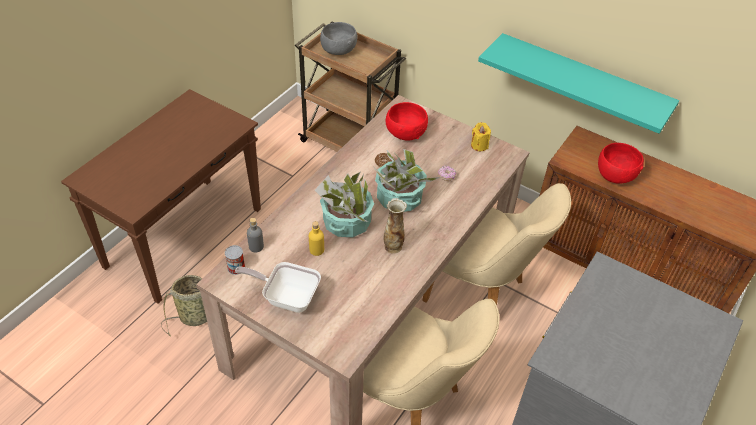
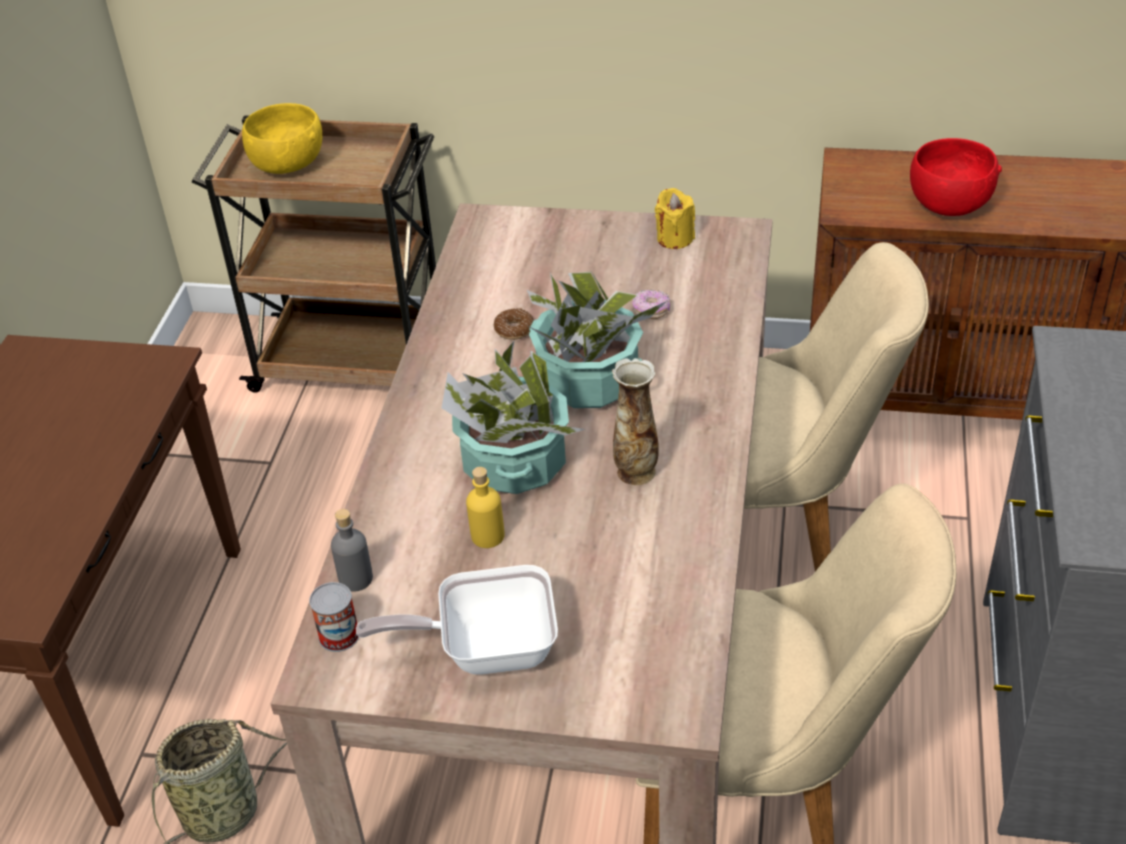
camera: 20 degrees left, 5 degrees down
(338, 50) = (287, 164): grey bowl -> yellow bowl
(405, 133) = (520, 264): red bowl -> none
(582, 82) = (814, 56): turquoise shelf -> none

